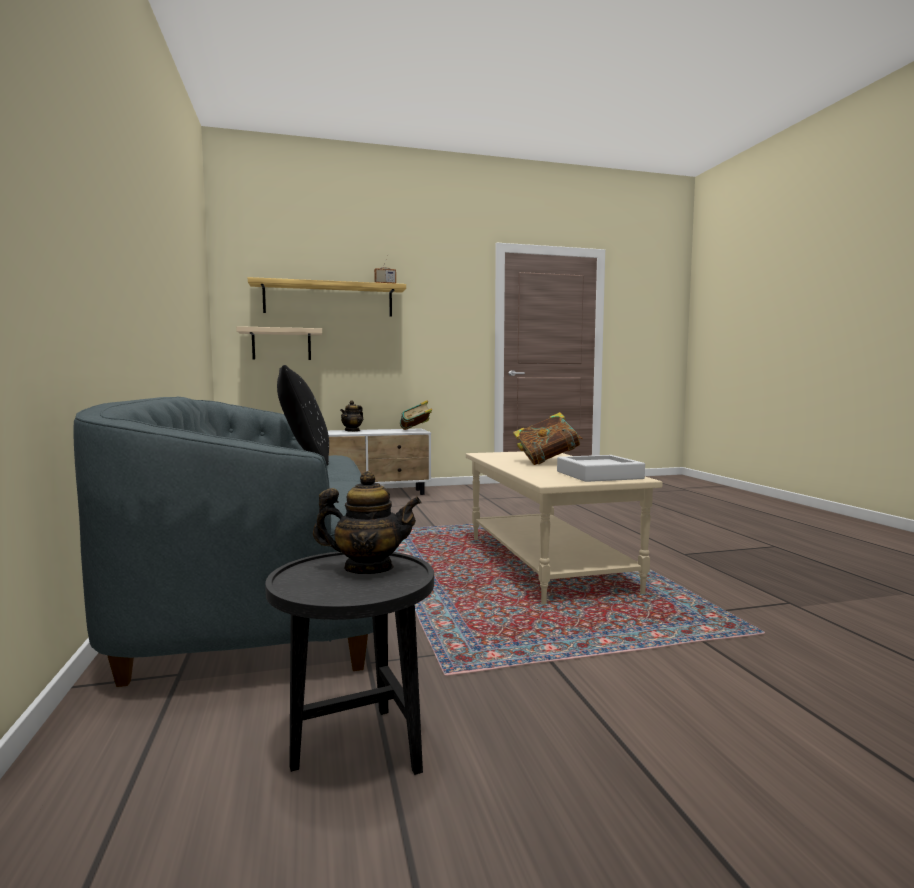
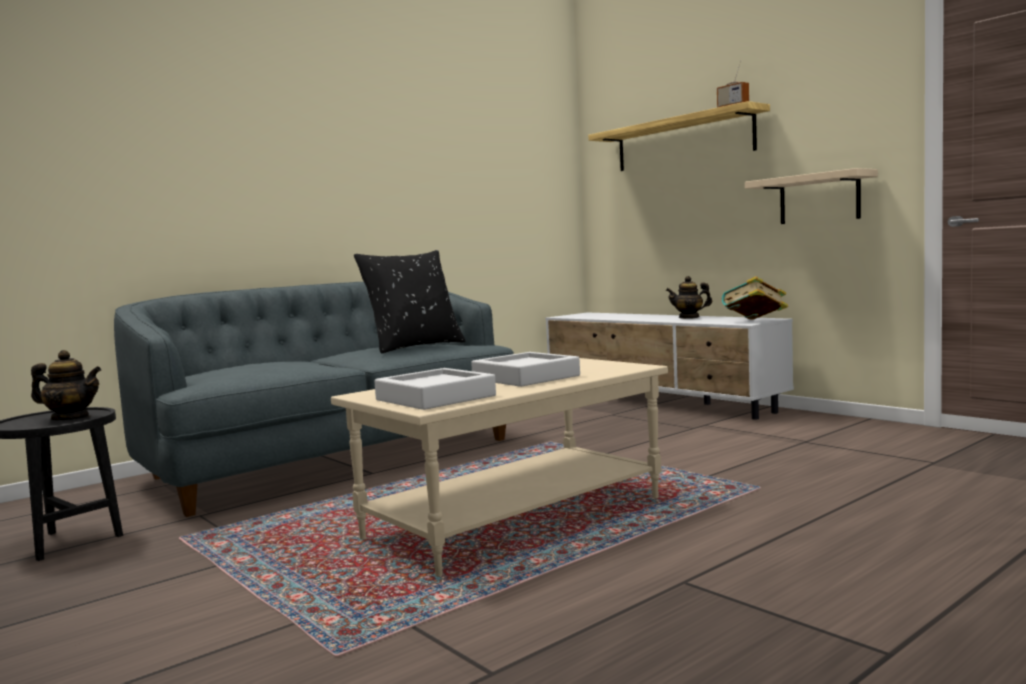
camera: 65 degrees right, 0 degrees up
(281, 344) = (638, 207): beige shelf -> beige shelf (819, 198)
(368, 568) = (71, 418): teapot -> teapot turned 60 degrees counterclockwise
(547, 462) = (525, 377): book -> grey tray

